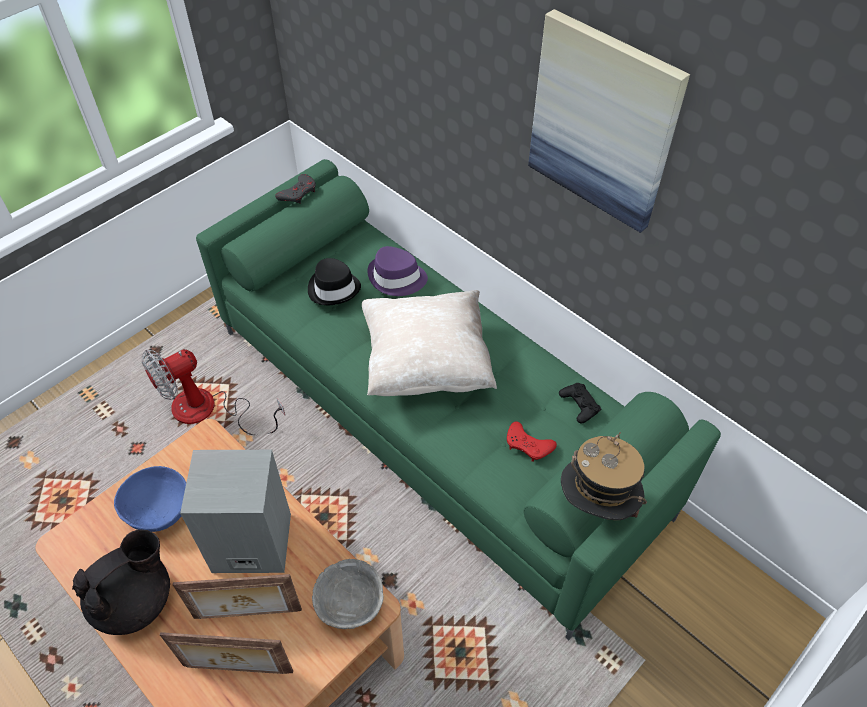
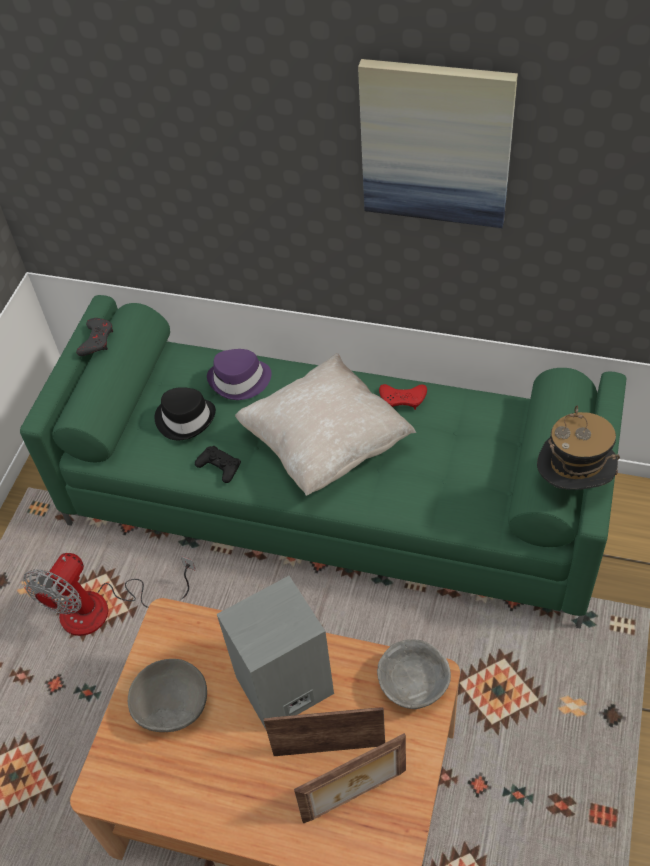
camera: 25 degrees left, 0 degrees up
(135, 600) = (213, 796): black teapot -> none
(160, 511) = (174, 707): blue bowl -> grey bowl
(247, 615) = (329, 747): picture frame -> picture frame turned 150 degrees counterclockwise
(528, 445) = (467, 470): red game controller -> red game controller (403, 399)
(579, 405) = (485, 414): black game controller -> black game controller (219, 466)

